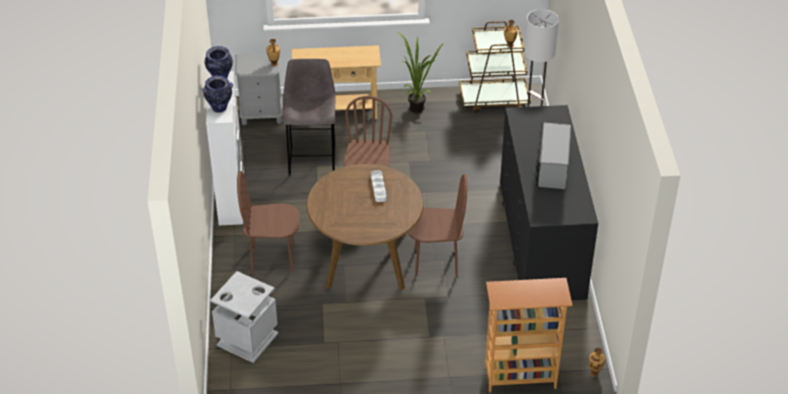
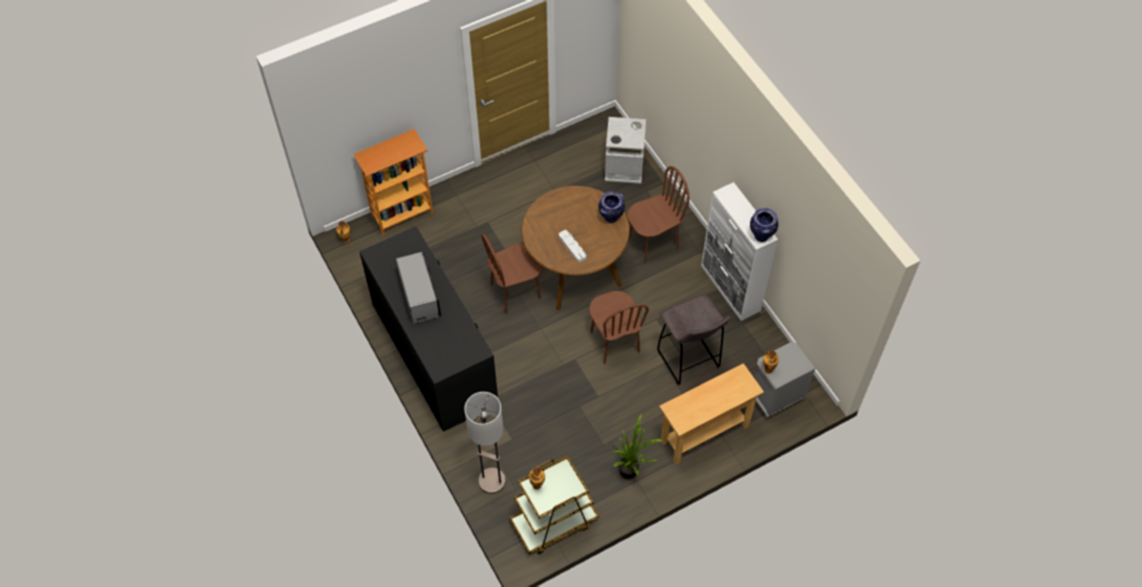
camera: 155 degrees right, 15 degrees up
(219, 108) = (735, 202): vase -> vase (611, 218)

